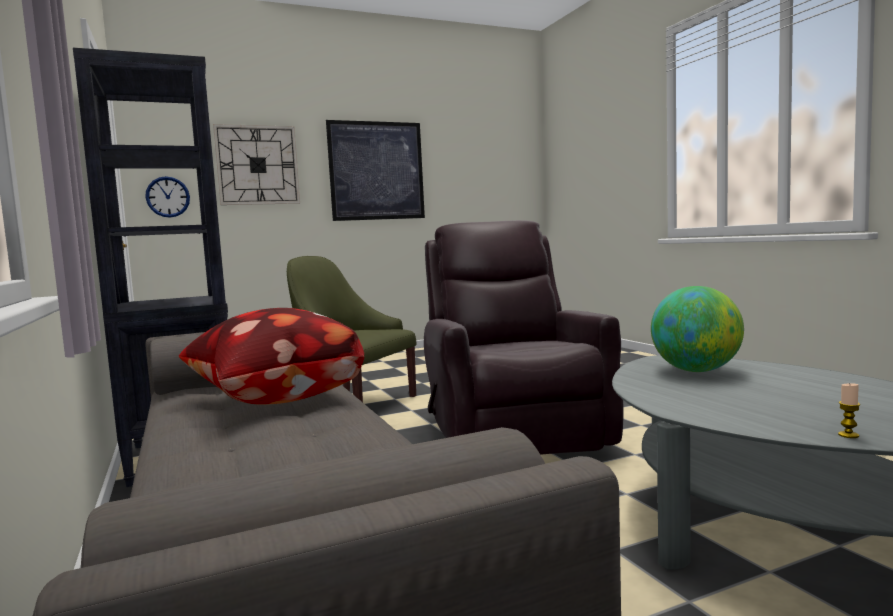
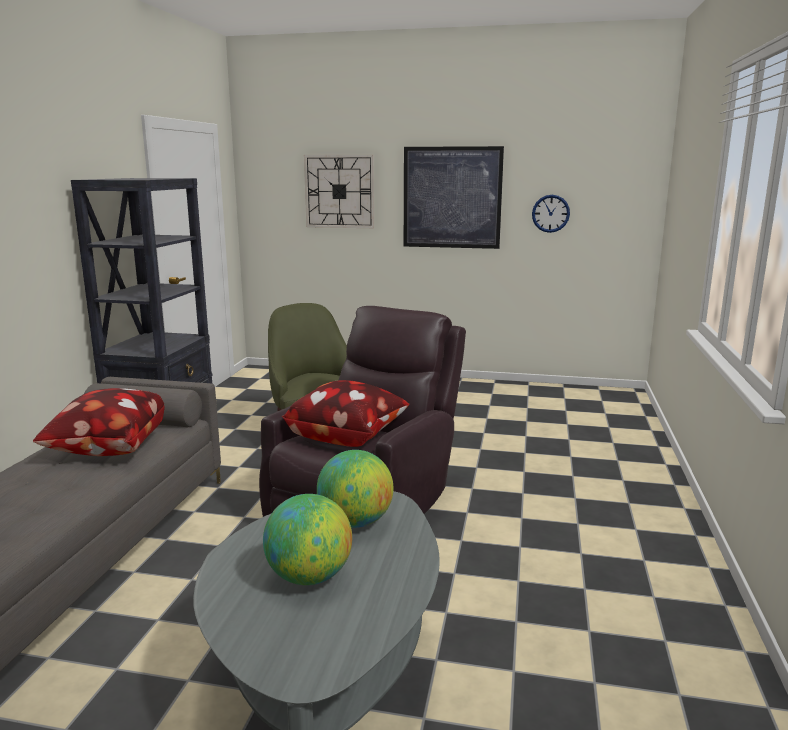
camera: 35 degrees right, 10 degrees up
(168, 197) = (268, 218): wall clock -> wall clock (550, 213)
(514, 344) = (346, 437): none -> pillow
(786, 398) = (309, 577): none -> globe
(848, 435) = (229, 623): candle -> none

